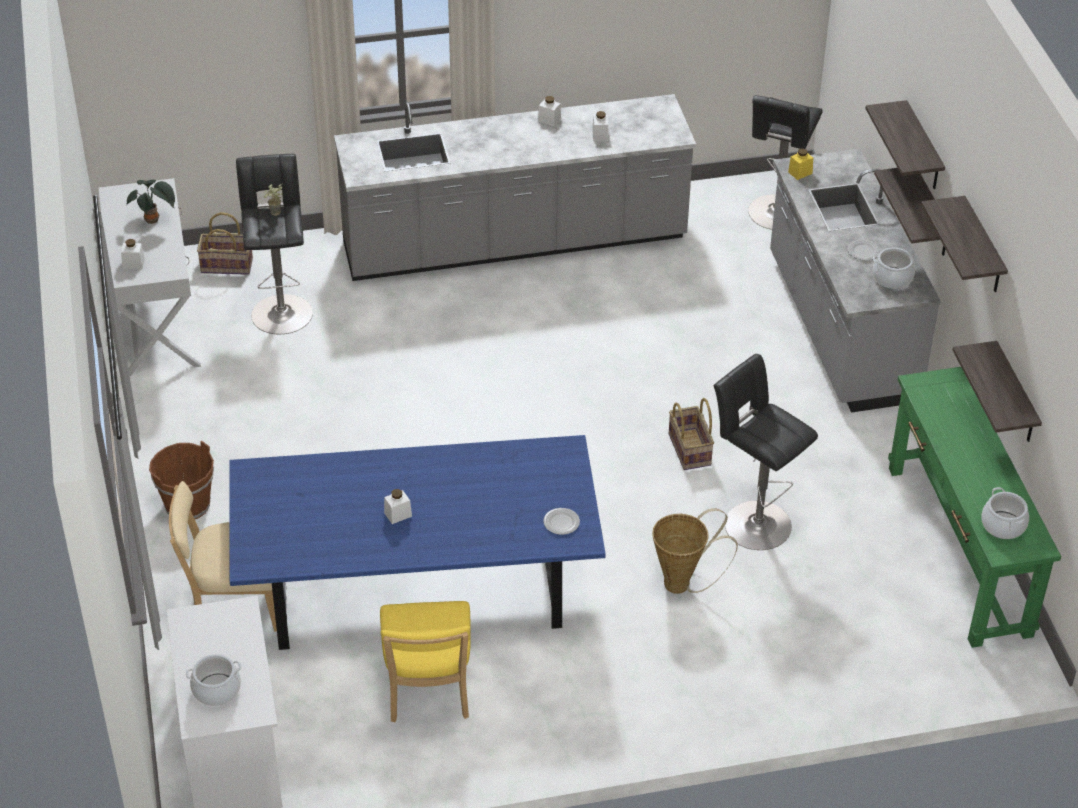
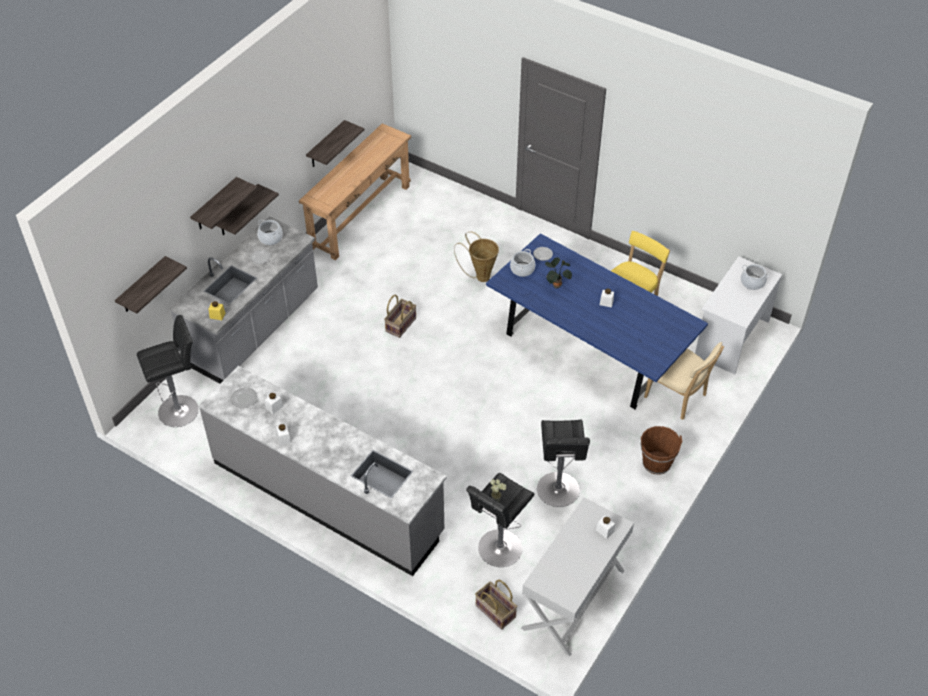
camera: 135 degrees left, 5 degrees up
(153, 220) = (565, 557): potted plant -> potted plant (556, 284)
(641, 124) = (244, 398): none -> plate
(753, 522) = (419, 278): black stool -> black stool (558, 492)
(958, 549) = (360, 216): green console table -> brown console table
(983, 247) = (279, 146): shelf -> shelf (142, 286)
(1003, 525) = (384, 143): cooking pot -> cooking pot (522, 269)

